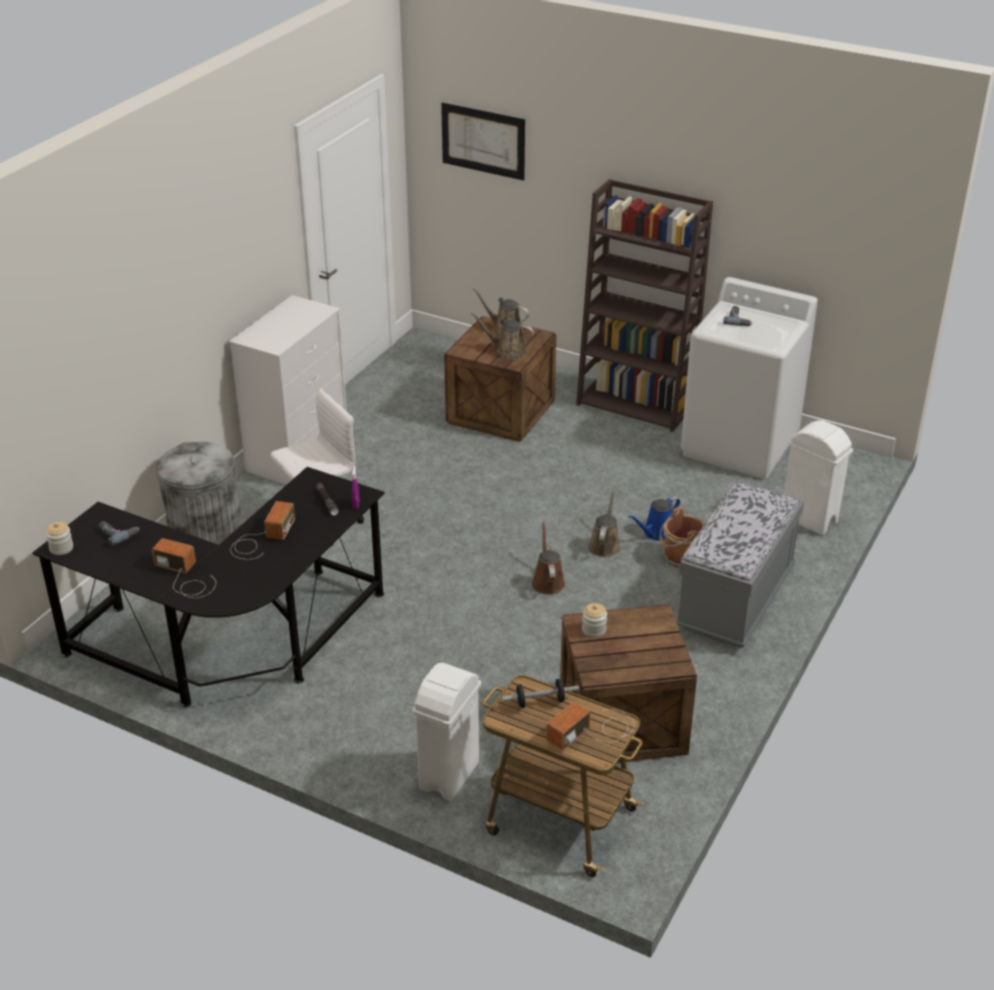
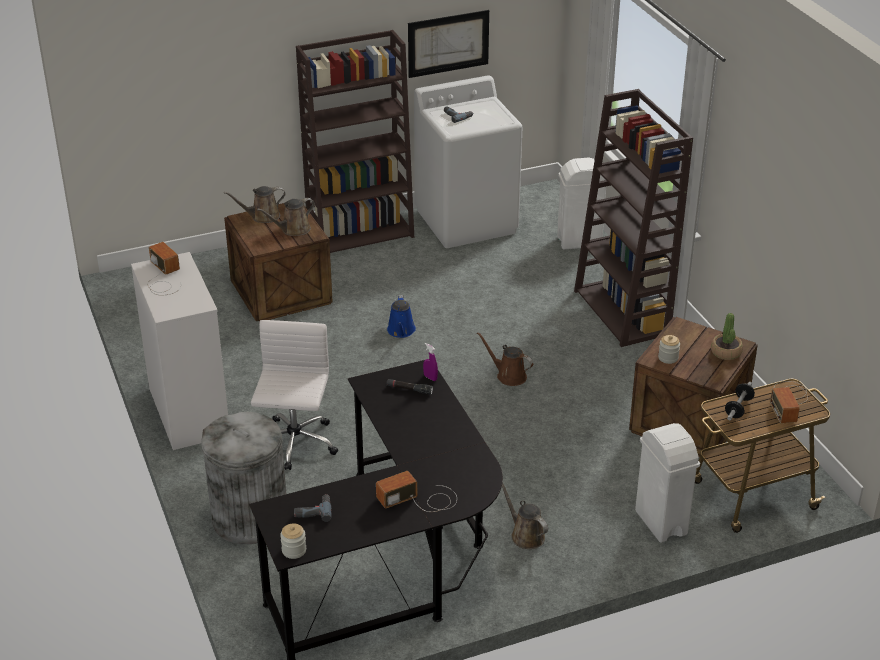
camera: 50 degrees left, 0 degrees up
(261, 539) = (417, 441): radio -> radio (163, 277)
(483, 141) = (161, 57): picture -> picture (448, 43)
(604, 545) = (500, 331): brown watering can -> brown watering can (525, 535)
(652, 662) = (726, 352): none -> potted plant
(657, 533) = (516, 304): blue watering can -> blue watering can (401, 331)
(680, 558) = (554, 310): brown bucket -> none
(735, 600) = (623, 313): grey bench -> brown bookcase

